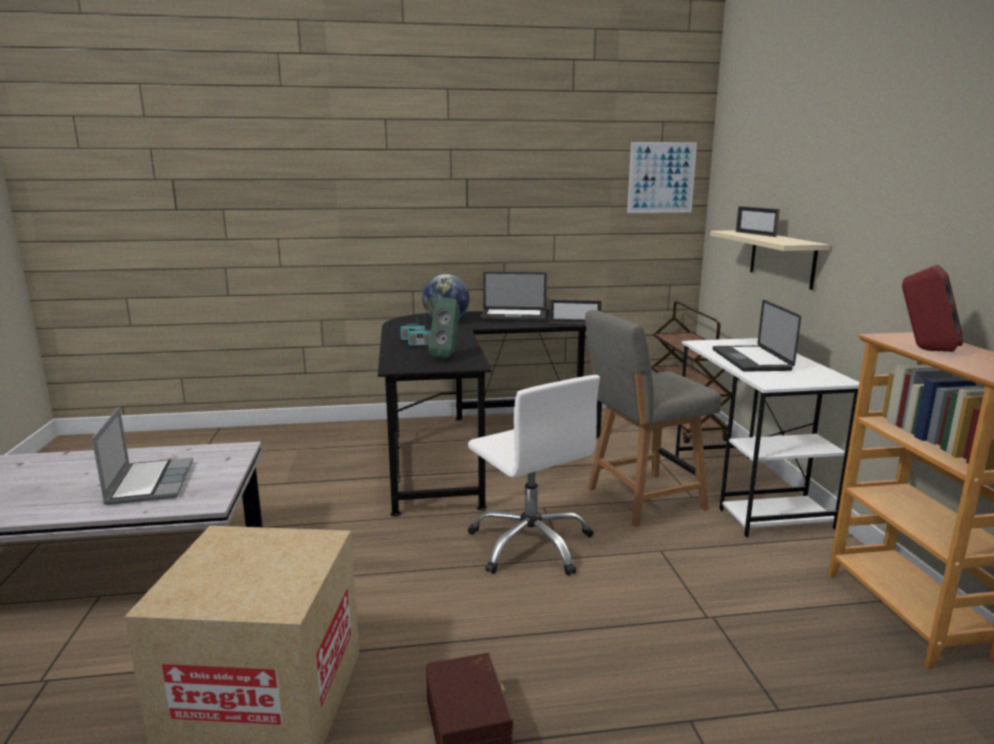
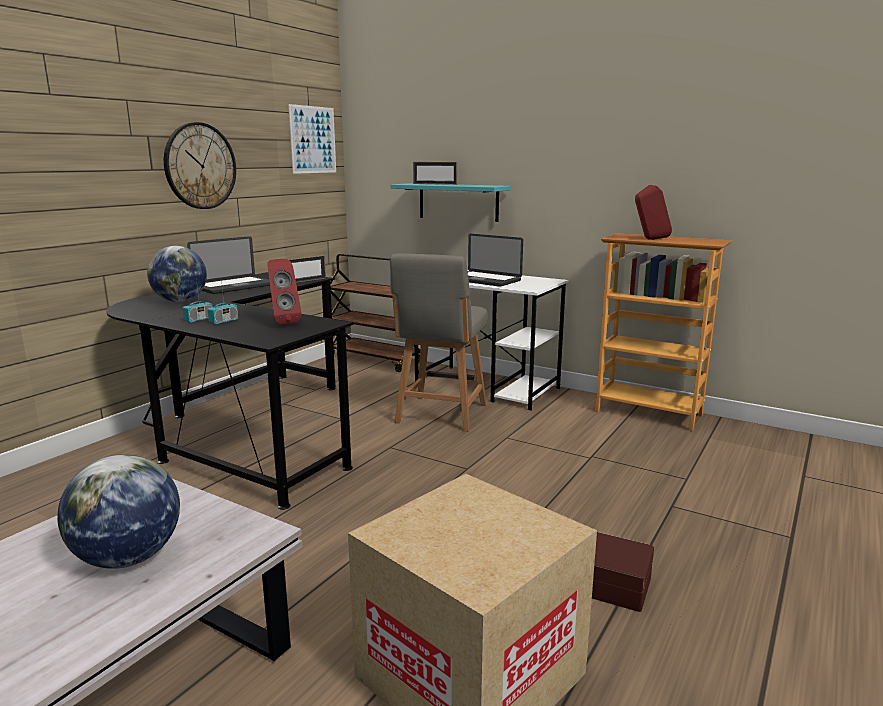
camera: 50 degrees left, 0 degrees up
(149, 483) = (127, 558): laptop -> globe
(447, 356) = (283, 322): green speaker -> red speaker
(514, 205) = (200, 166): none -> wall clock
(531, 544) = (429, 472): white office chair -> none
(782, 258) = (458, 202): beige shelf -> turquoise shelf

